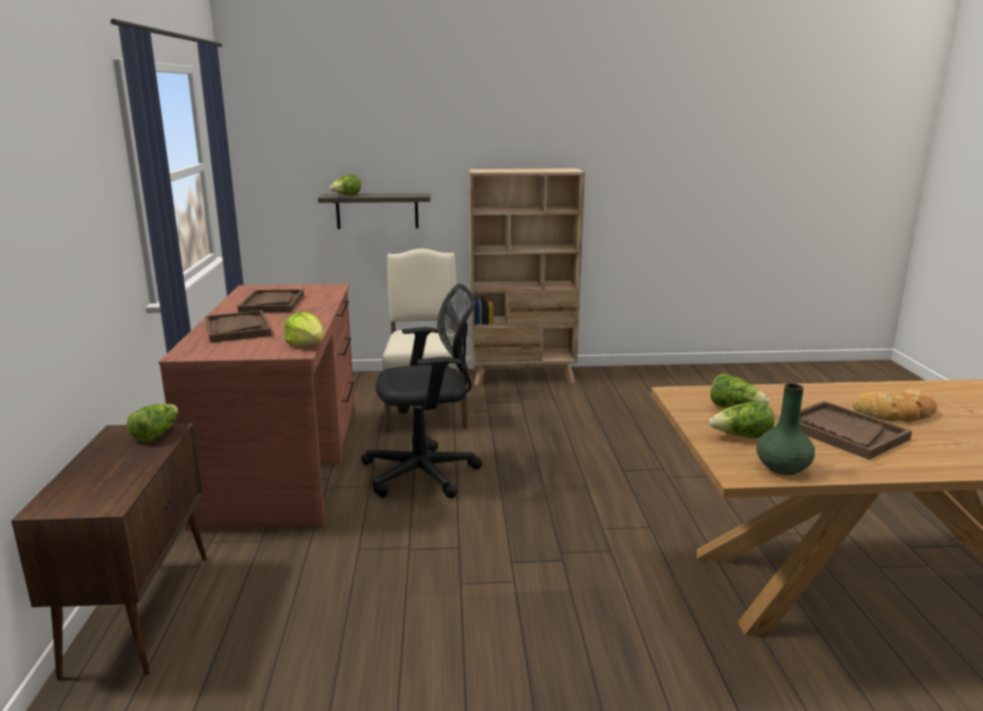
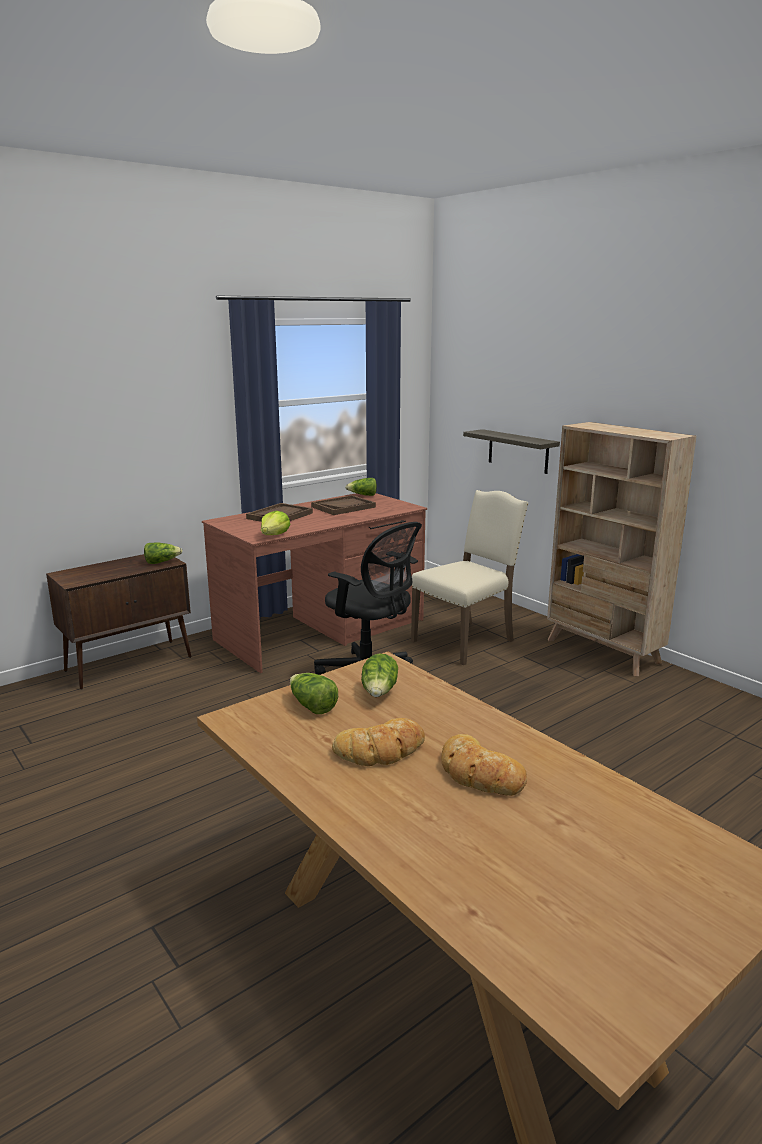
camera: 55 degrees right, 0 degrees up
(346, 195) = (488, 433): lettuce -> lettuce (363, 495)
(781, 468) = (259, 733): green vase -> none
(843, 432) = (381, 750): brown tray -> bread

